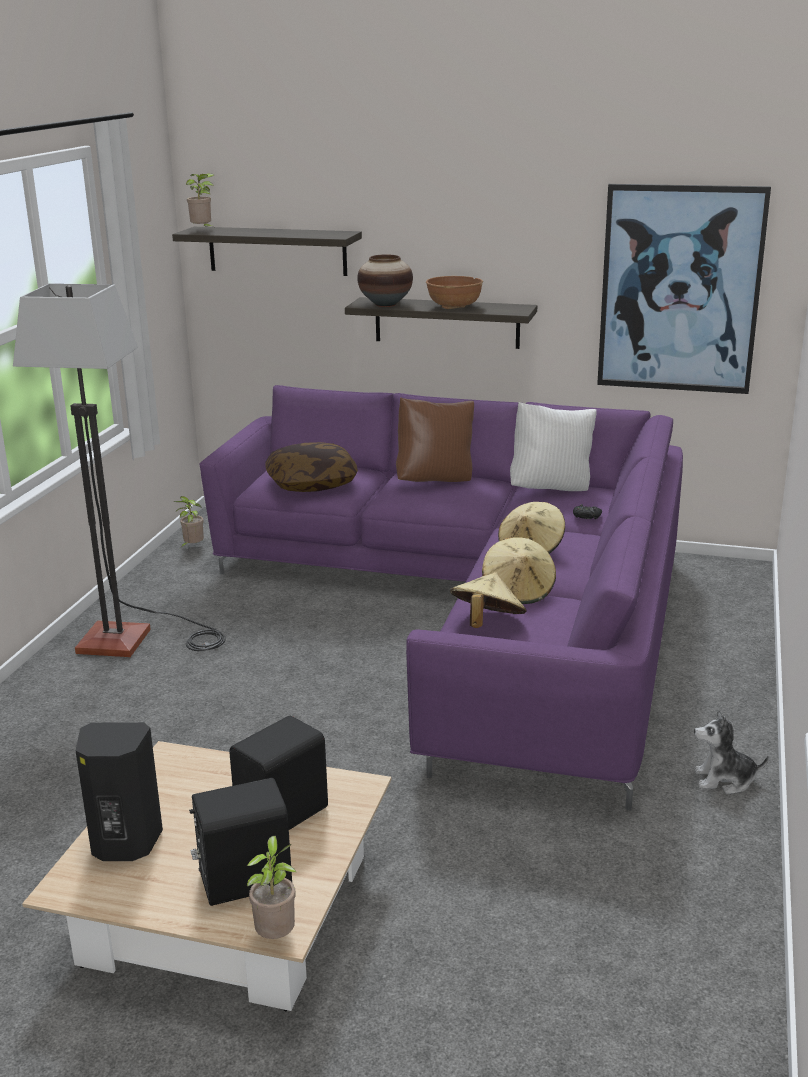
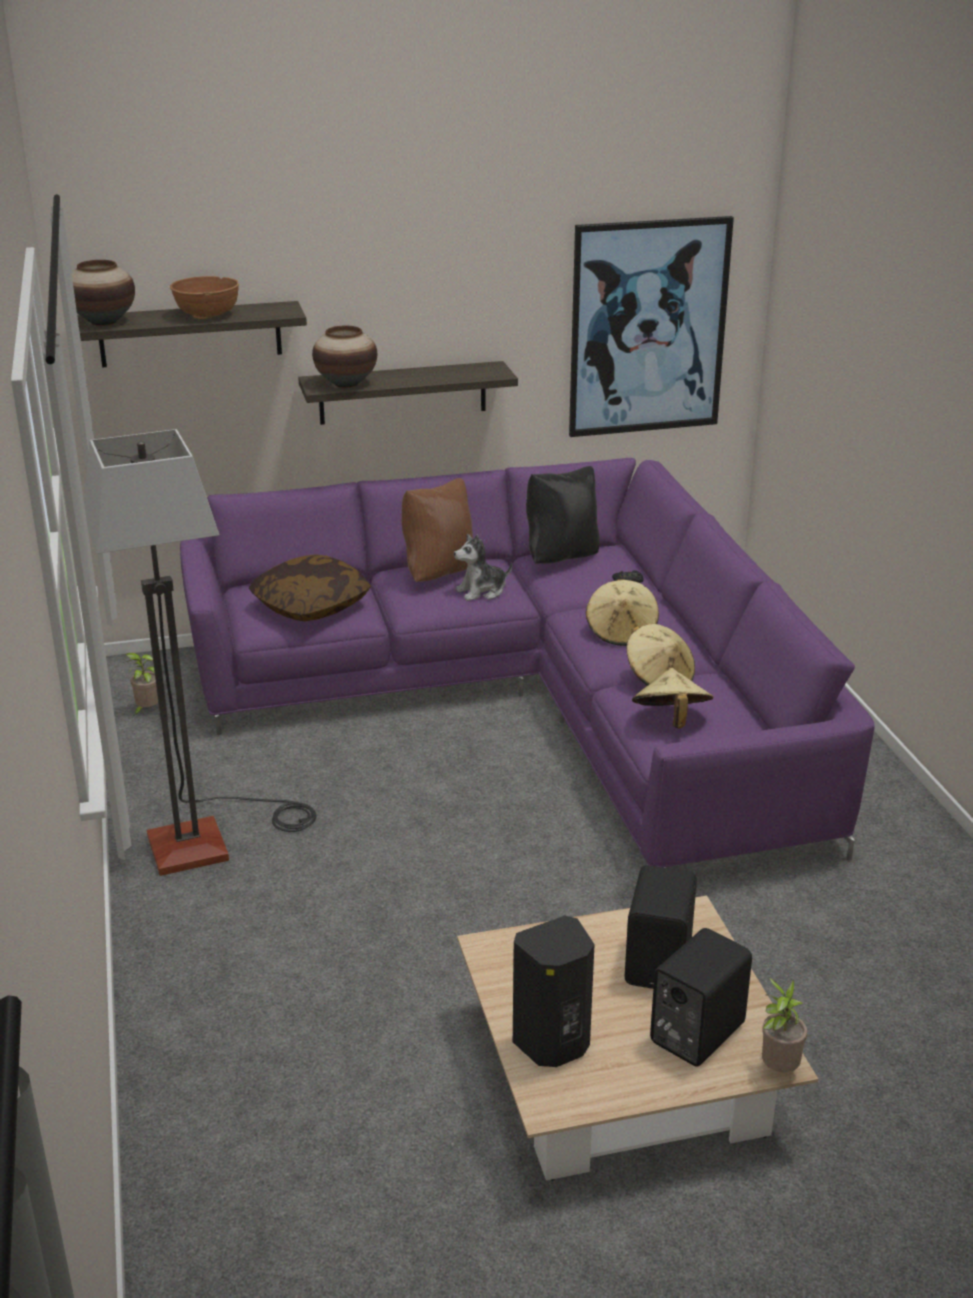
camera: 30 degrees left, 5 degrees up
(203, 230) = (104, 322): potted plant -> vase
(454, 306) = (424, 376): brown bowl -> brown bowl (207, 315)
(551, 488) = (561, 557): white pillow -> black pillow
(724, 780) = (894, 808): plush toy -> plush toy (482, 591)

